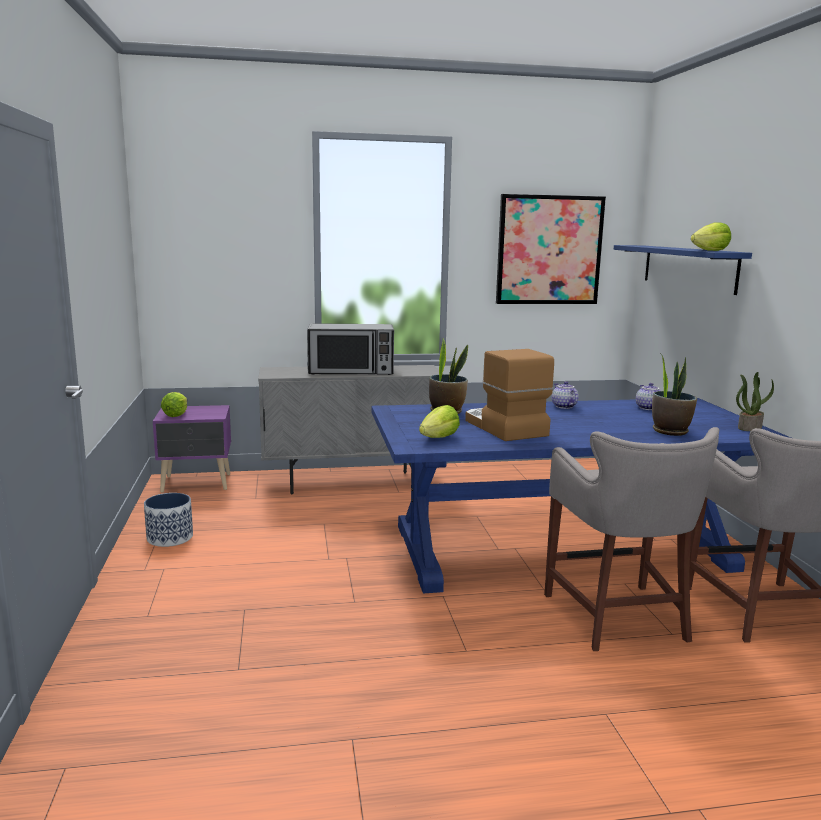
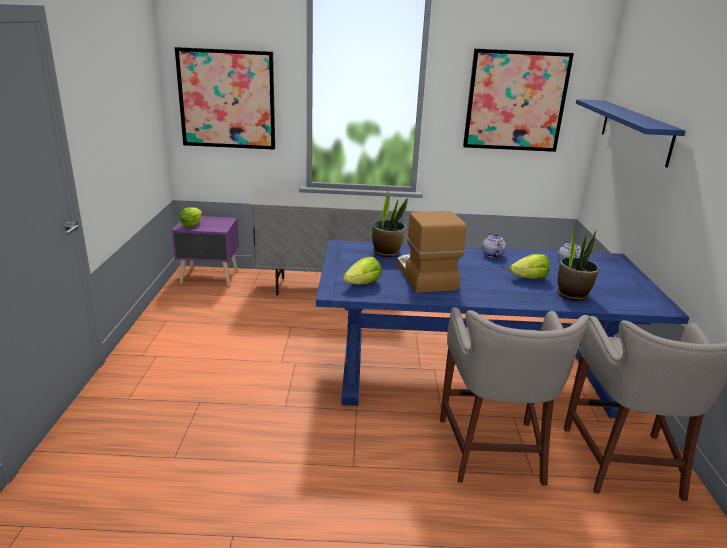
camera: 10 degrees right, 10 degrees up
(170, 538) = (171, 327): planter -> none
(217, 260) = (227, 99): none -> picture
(351, 371) = (329, 201): microwave -> none
(710, 250) = (648, 123): lettuce -> lettuce (530, 278)
(749, 427) = (651, 296): potted plant -> none

